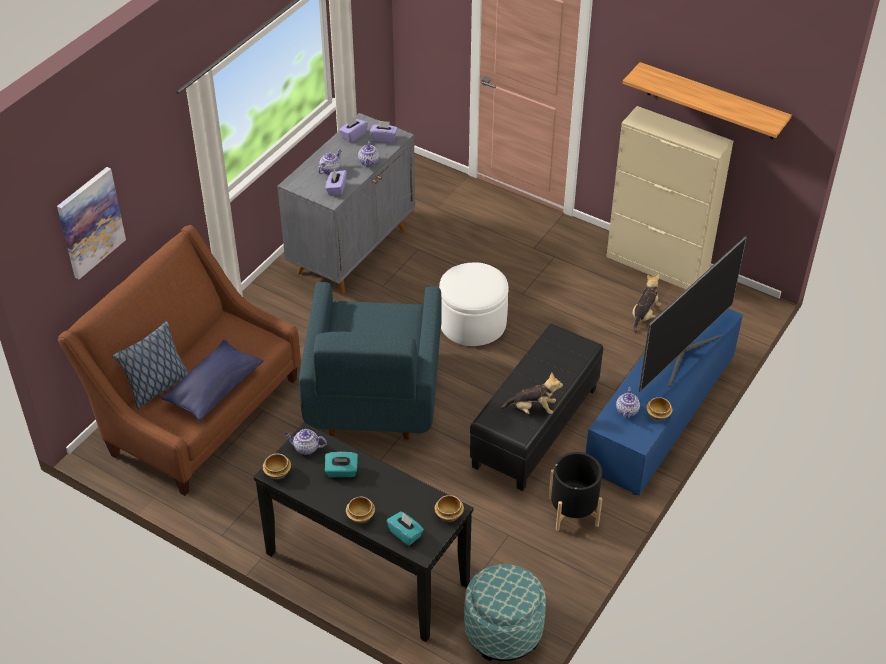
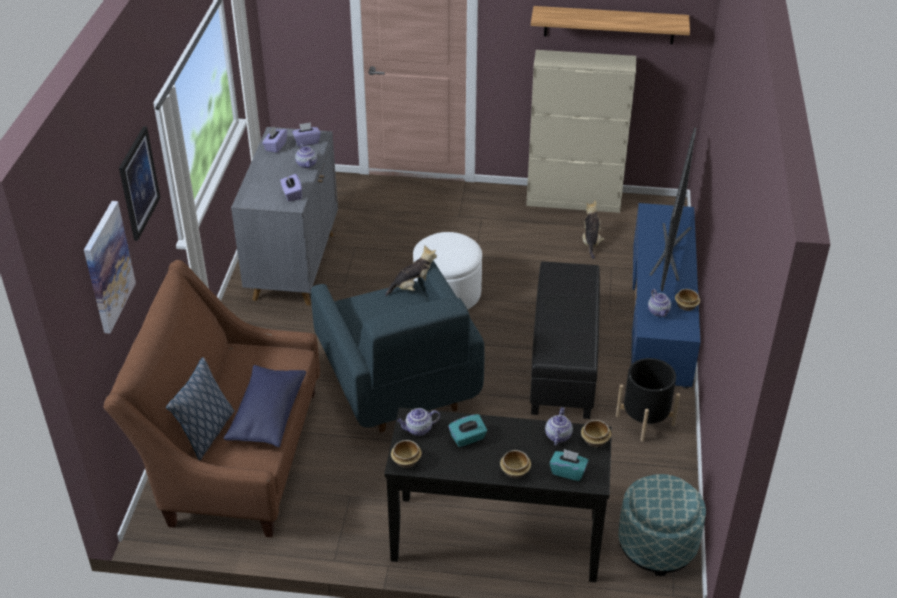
camera: 25 degrees left, 5 degrees down
(151, 153) = (138, 183): none -> picture
(330, 170) = (274, 180): teapot -> teapot (558, 435)
(532, 409) = (578, 335): plush toy -> plush toy (413, 288)

